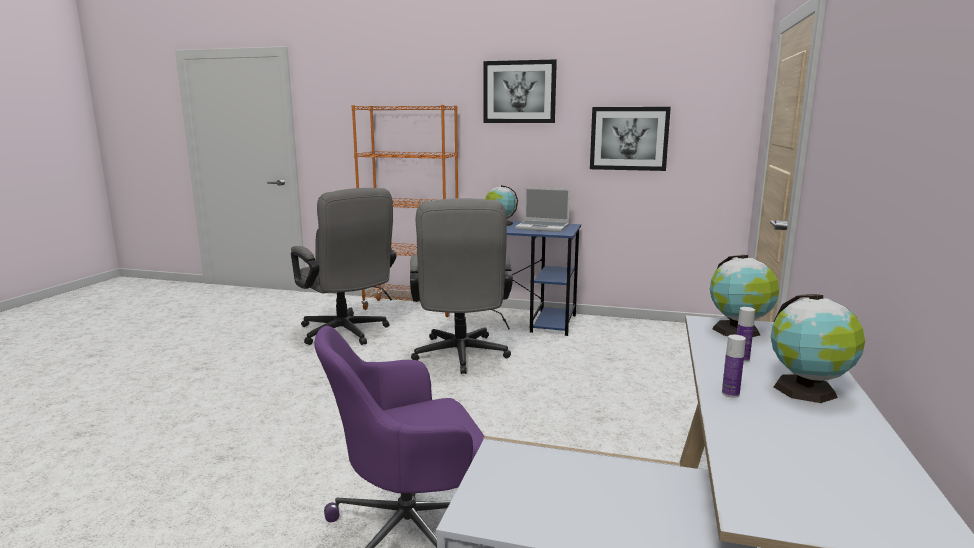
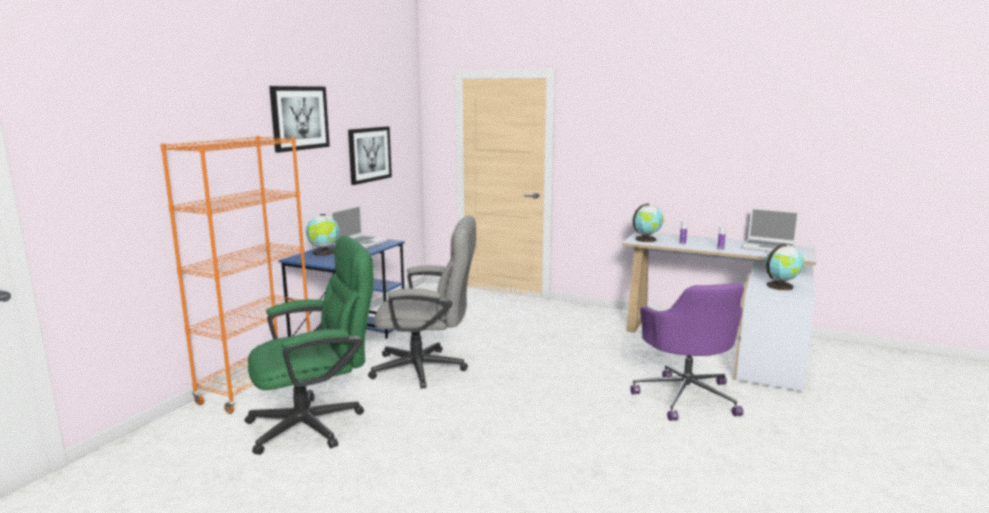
camera: 80 degrees left, 0 degrees up
(347, 334) = (316, 423): grey office chair -> green office chair
(808, 391) = (713, 242): globe -> globe (781, 286)
(841, 465) = (769, 247): none -> laptop

